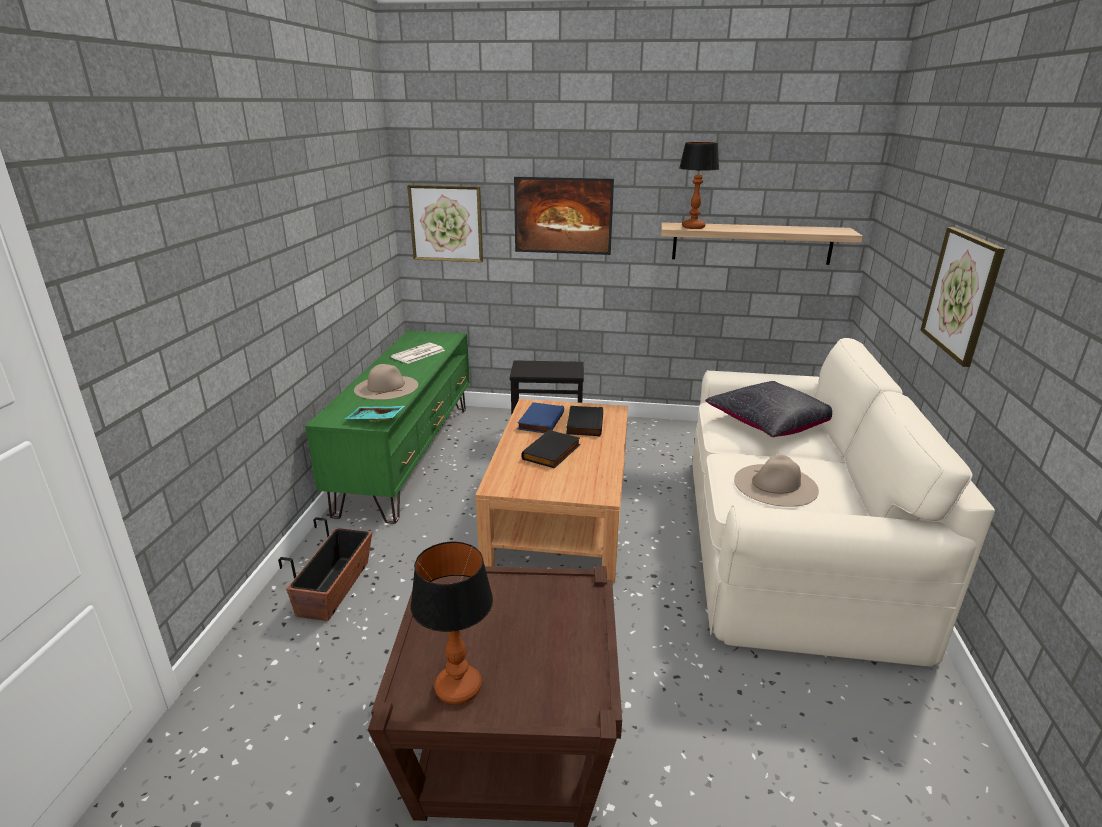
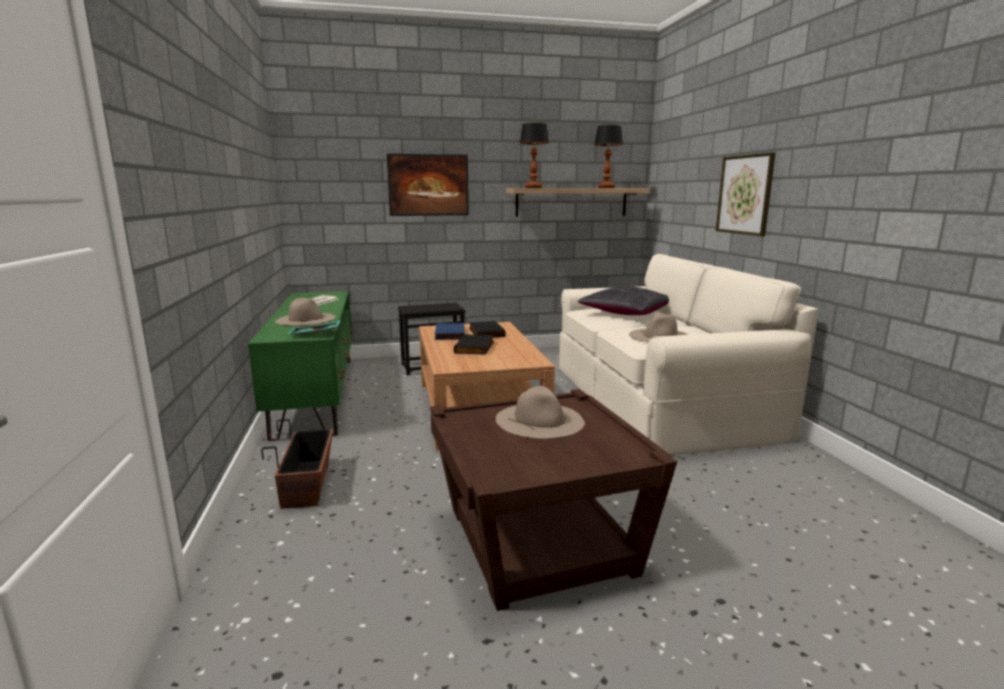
camera: 20 degrees left, 10 degrees down
(446, 223) = (327, 194): picture -> none
(458, 687) = (528, 463): table lamp -> table lamp (606, 188)
(524, 612) = (540, 420): none -> beige hat

